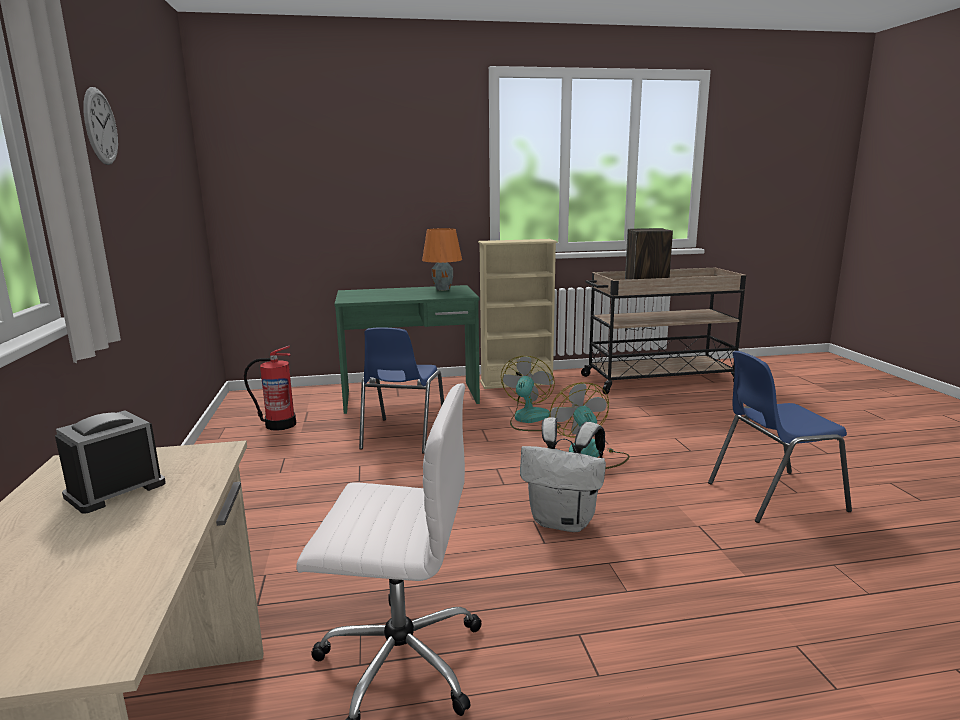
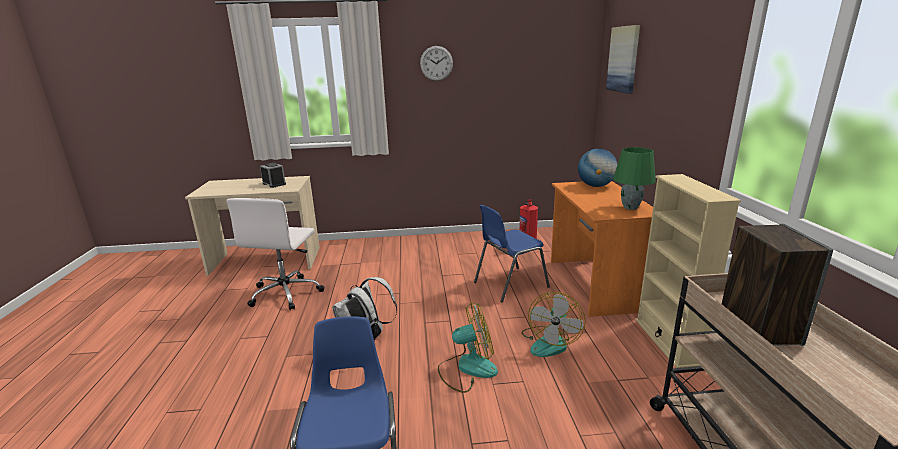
camera: 95 degrees right, 5 degrees up
(273, 147) = (623, 59): none -> picture
(361, 293) = (595, 186): none -> globe
(402, 436) = (509, 284): blue chair -> blue chair turned 45 degrees counterclockwise
(411, 397) = (594, 284): green desk -> orange desk
(443, 289) = (630, 208): orange table lamp -> green table lamp
(530, 420) = (550, 342): fan -> fan turned 90 degrees clockwise

